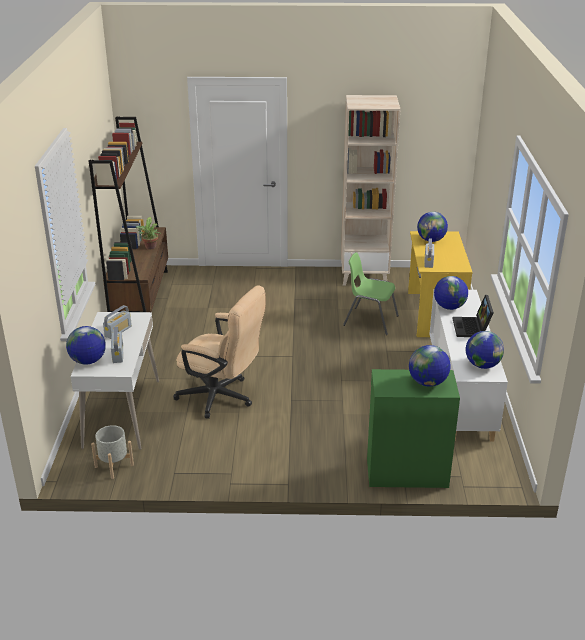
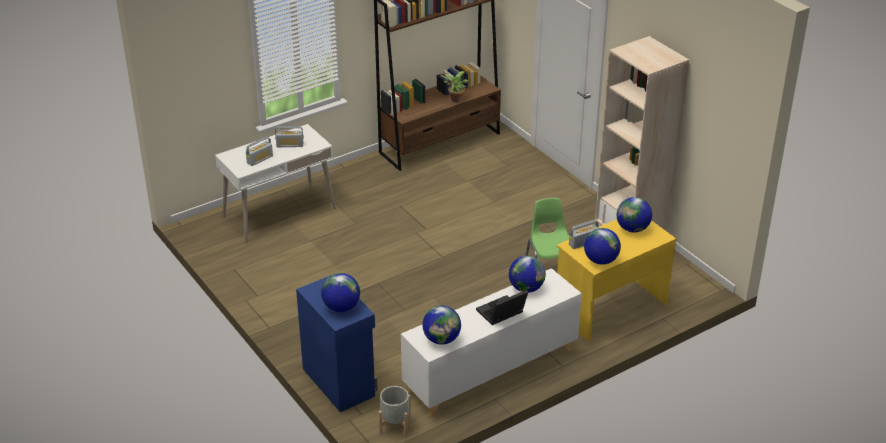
camera: 55 degrees right, 5 degrees up
(88, 361) = (239, 152): globe -> globe (600, 260)
(114, 466) = (218, 240): grey planter -> grey planter (395, 425)
(222, 398) = (345, 248): beige office chair -> none
(406, 472) = (339, 381): green cabinet -> blue cabinet

